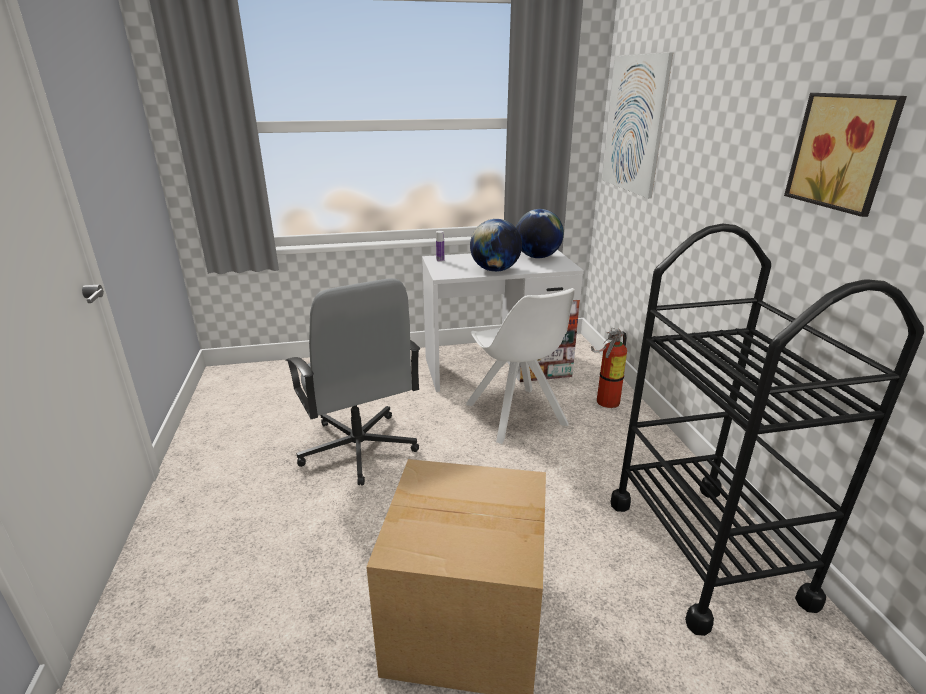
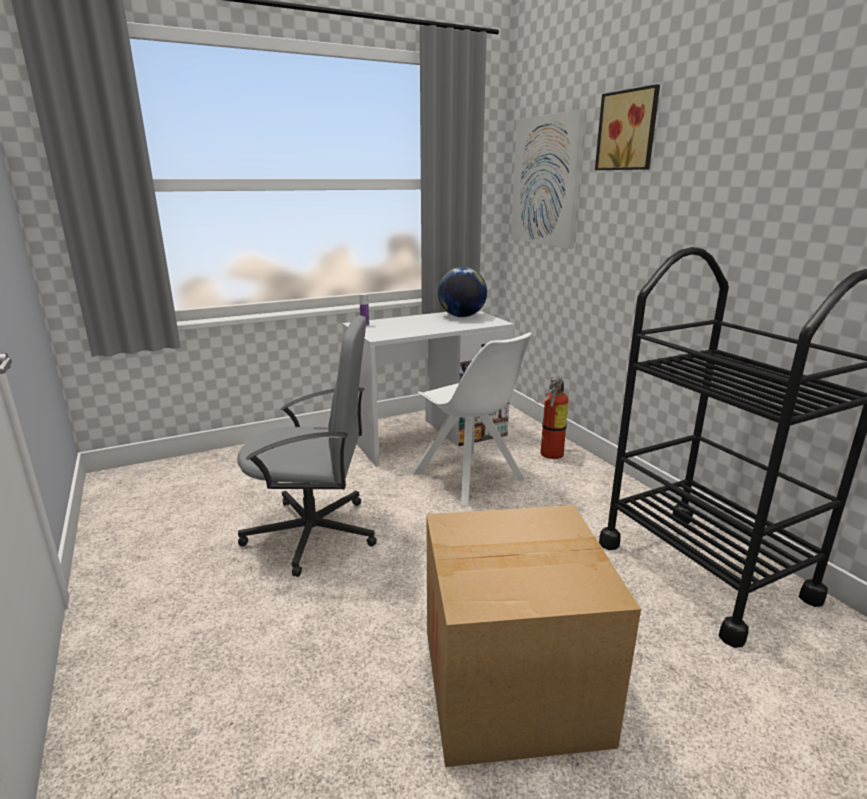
camera: 15 degrees left, 5 degrees down
(358, 448) = (314, 533): grey office chair -> grey office chair turned 45 degrees counterclockwise
(495, 270) = (428, 329): globe -> none
(844, 151) = (788, 176): picture -> picture (629, 130)

